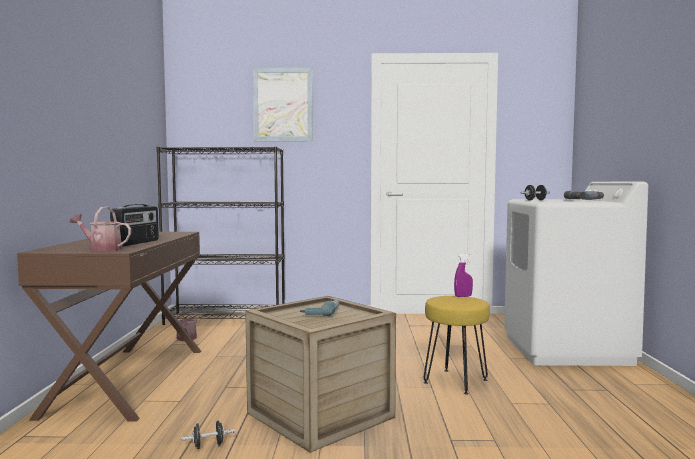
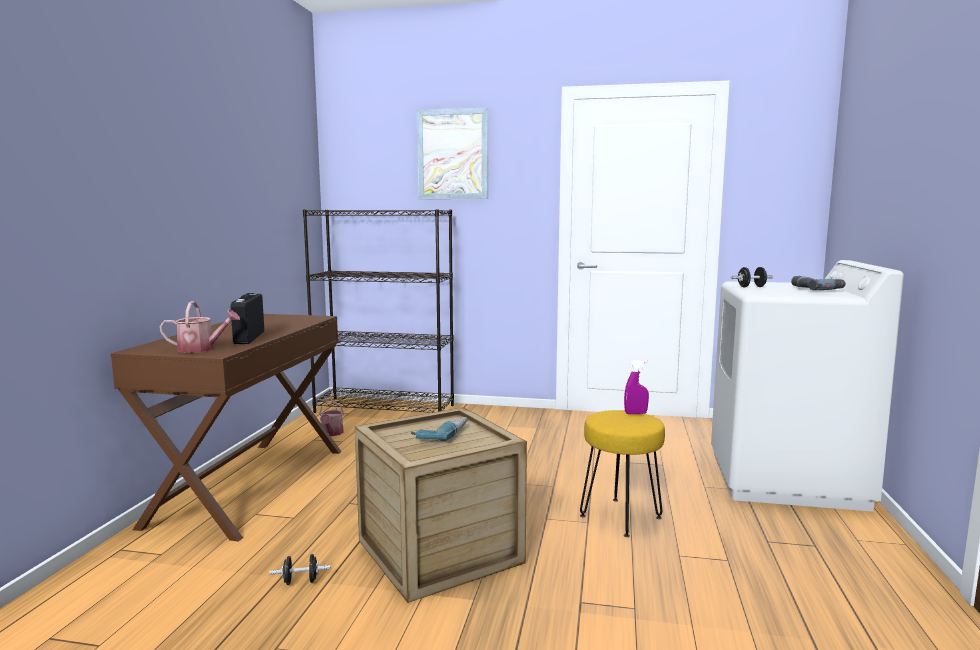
camera: 10 degrees right, 5 degrees up
(102, 249) = (201, 349): watering can -> watering can turned 150 degrees clockwise
(137, 243) = (248, 338): radio -> radio turned 150 degrees clockwise

